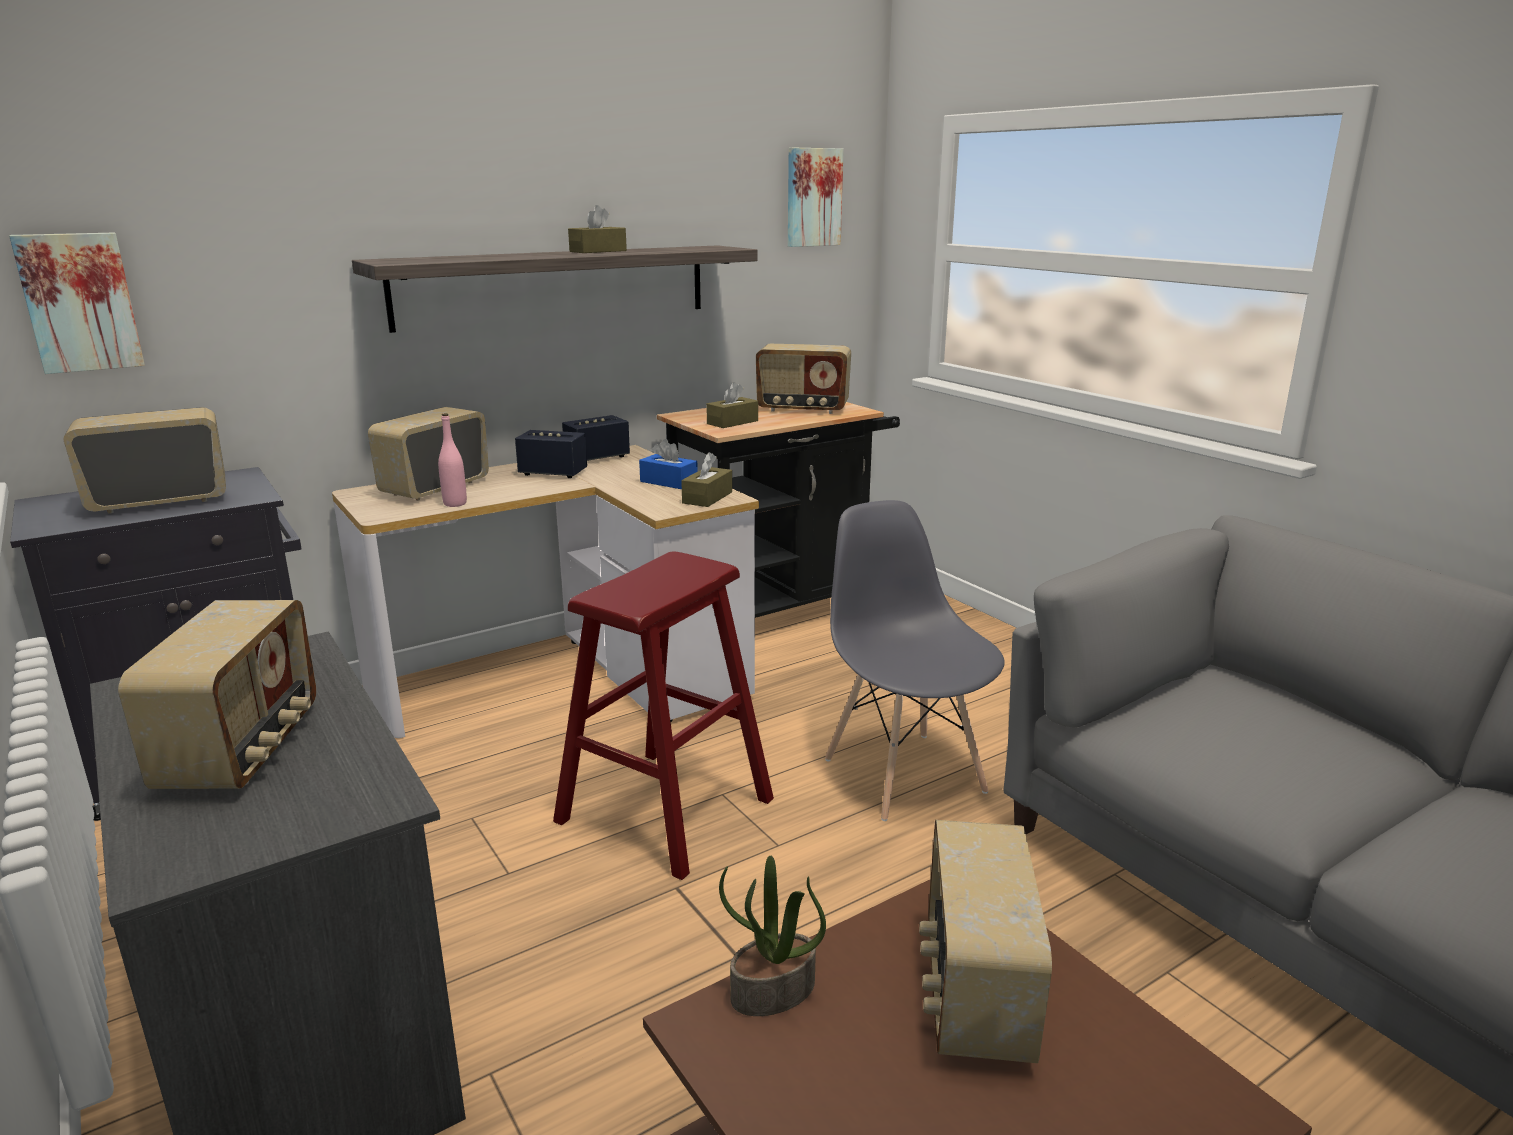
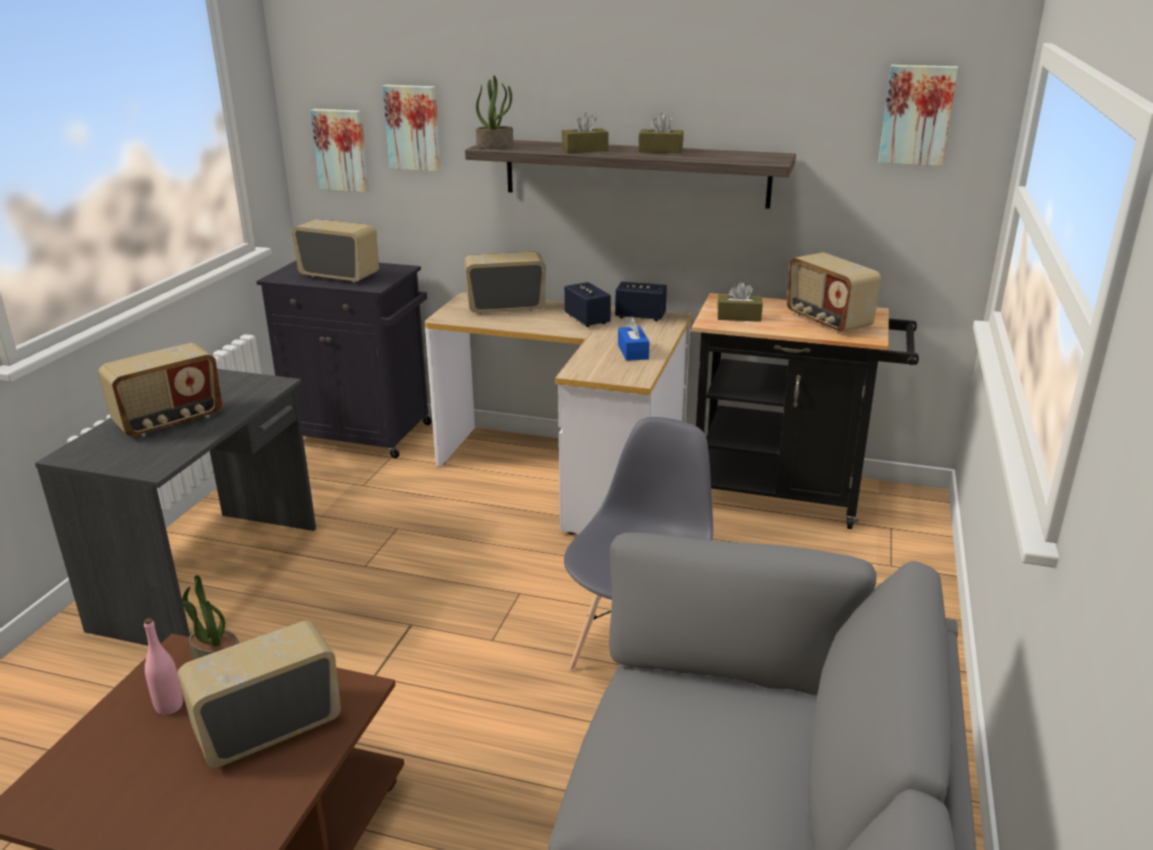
camera: 50 degrees right, 5 degrees up
(222, 253) = (413, 127): none -> picture
(402, 261) = (495, 146): none -> potted plant
(455, 504) = (490, 323): pink bottle -> pink bottle (169, 706)
(665, 810) = (477, 582): red stool -> none
(707, 497) = (624, 373): brown tissue box -> brown tissue box (585, 149)

